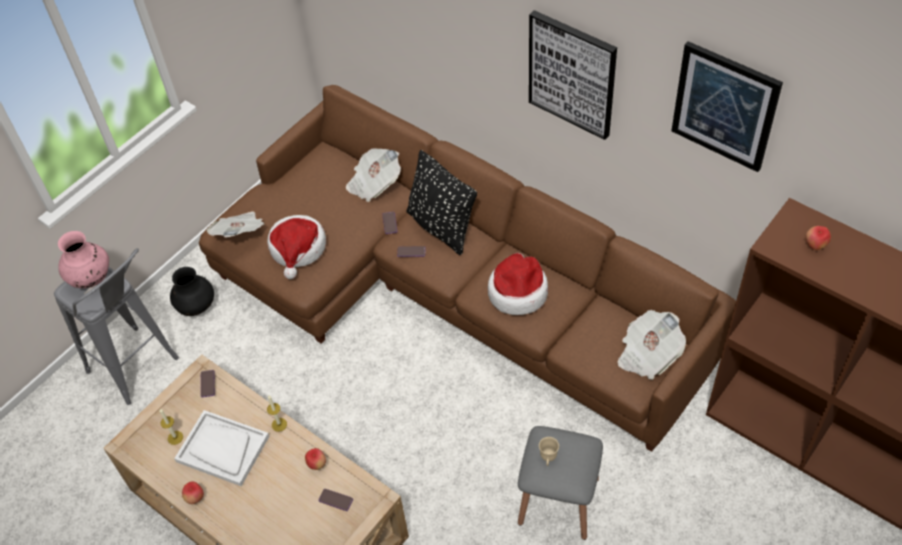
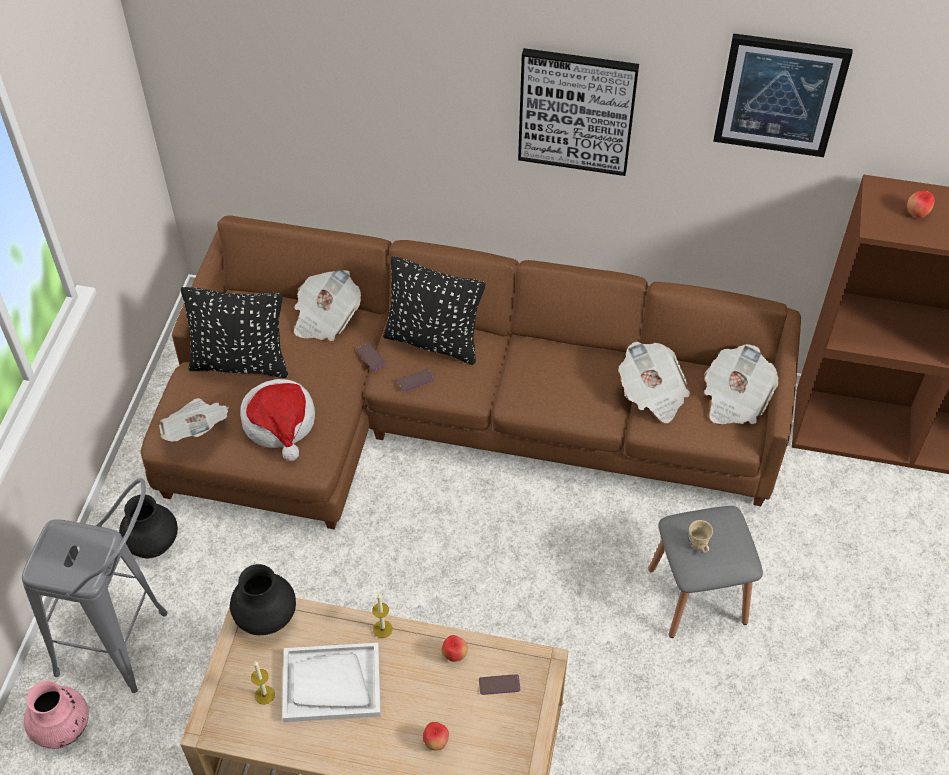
camera: 30 degrees left, 0 degrees up
(91, 278) = (63, 544): pink vase -> pink vase (63, 729)
(195, 498) = (334, 752): apple -> apple (436, 742)
(208, 384) = (266, 617): phone -> black vase
(297, 196) = (241, 363): none -> black pillow
(517, 291) = (561, 382): hat -> none
(583, 326) = (652, 394): none -> newspaper

